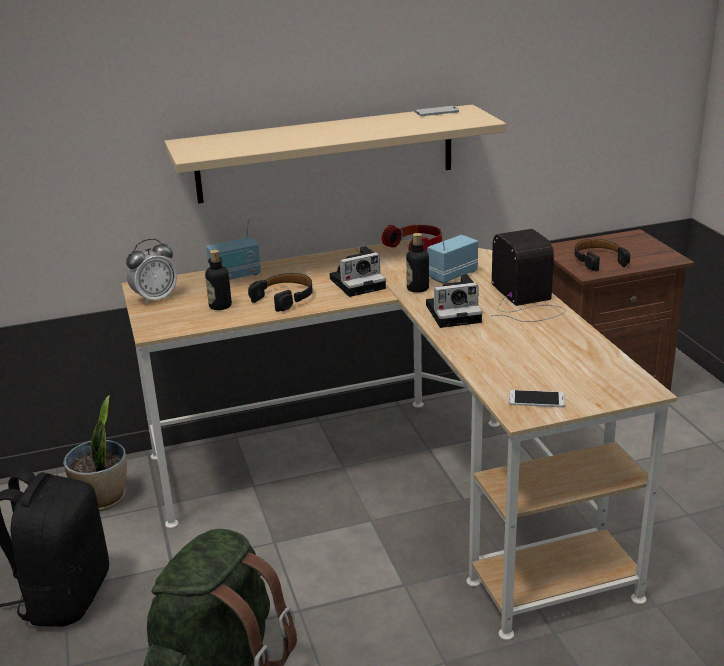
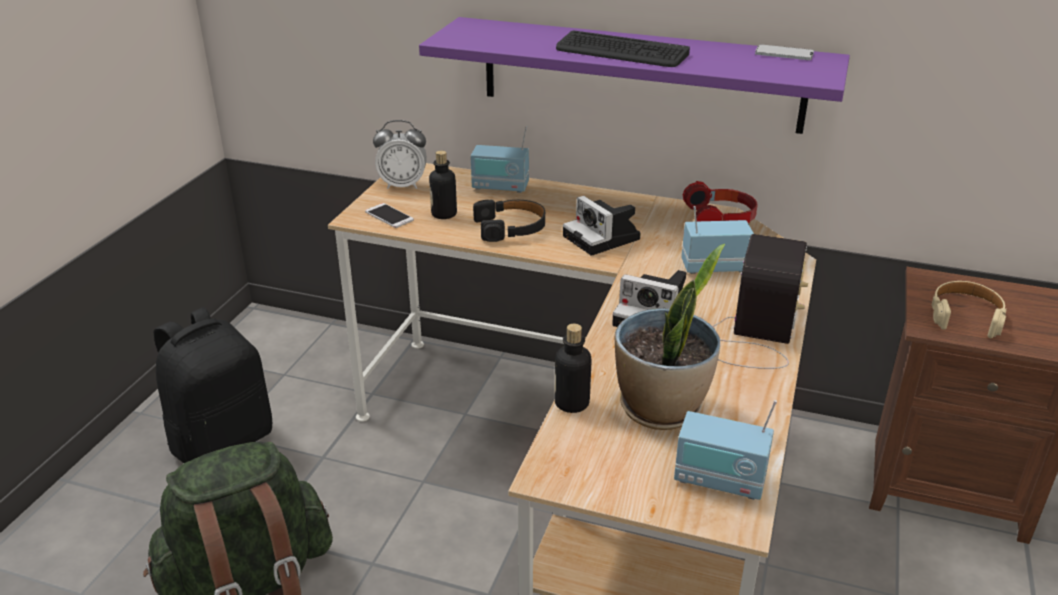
camera: 35 degrees right, 5 degrees up
(103, 499) = (338, 365): potted plant -> potted plant (661, 409)
(326, 153) = (640, 74): beige shelf -> purple shelf
(334, 134) = (621, 52): none -> keyboard
(359, 283) = (604, 238): camera -> camera turned 45 degrees clockwise
(417, 288) = (654, 268): bottle -> bottle (572, 403)
(536, 399) = (591, 464): phone -> phone (389, 216)
(598, 260) = (965, 316): black headphones -> beige headphones
(611, 377) = (719, 480): none -> radio

